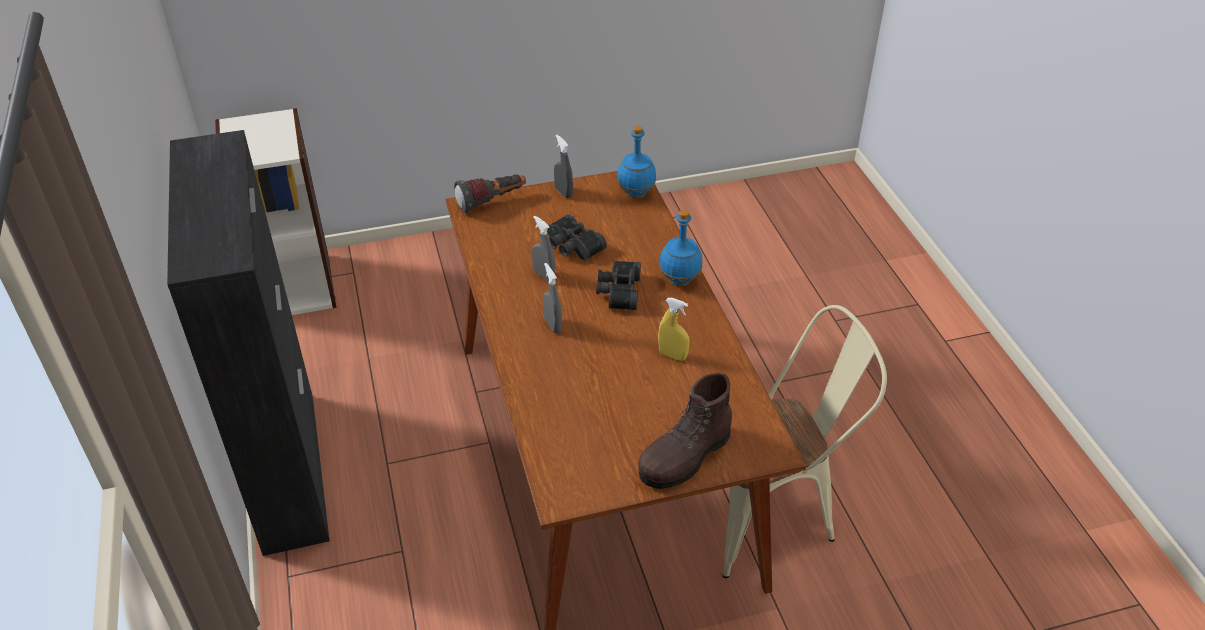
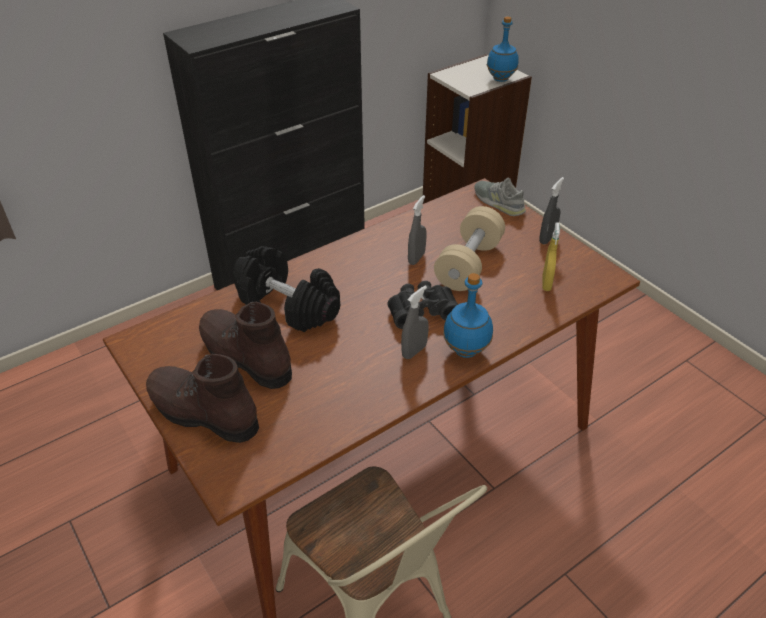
camera: 70 degrees right, 0 degrees up
(492, 202) = (498, 202): flashlight -> grey shoe
(552, 325) = (350, 281): grey spray bottle -> grey spray bottle (414, 351)
(565, 374) = (288, 305): none -> black dumbbell
(571, 247) = (468, 264): black binoculars -> beige dumbbell
(625, 417) = (245, 358): none -> brown boot
(635, 193) = (586, 285): blue bottle -> blue bottle (501, 79)
(672, 355) = (345, 371): yellow spray bottle -> yellow spray bottle (546, 283)

